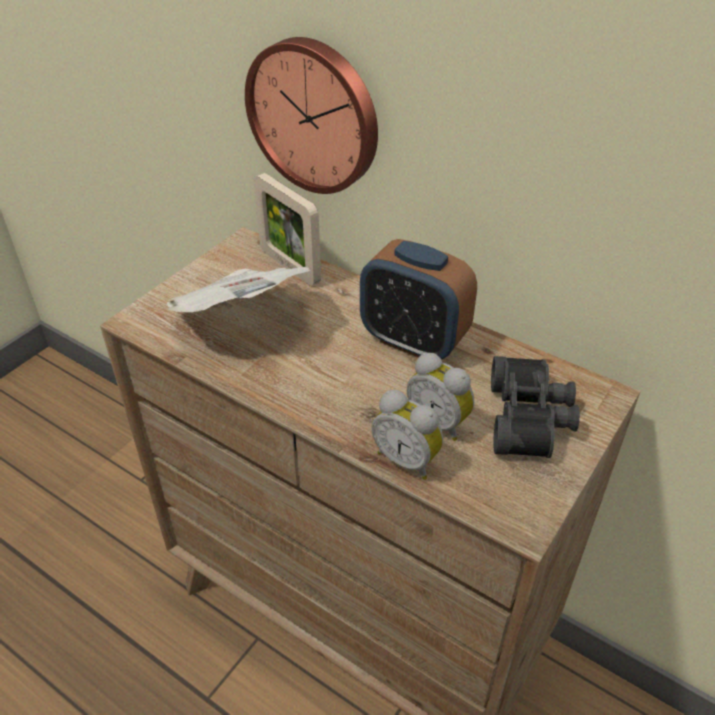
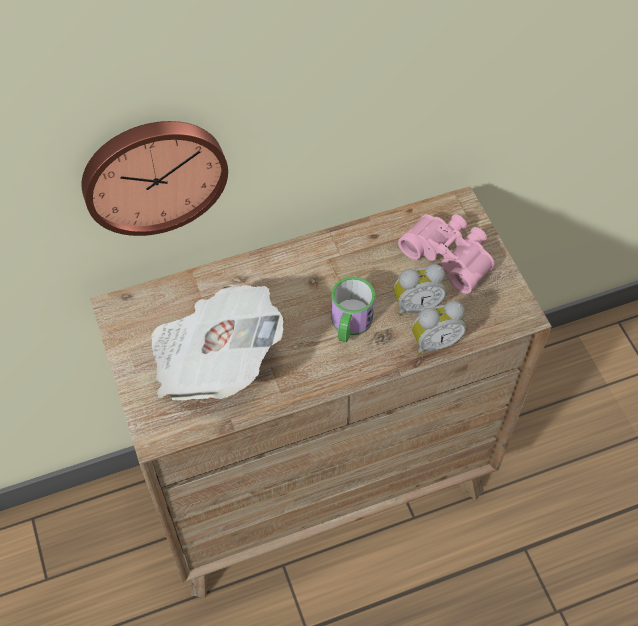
camera: 55 degrees left, 15 degrees up
(290, 266) = (178, 295): picture frame -> none
(364, 383) = (349, 324): none -> mug
(413, 341) = (331, 270): alarm clock -> none
(531, 418) = (450, 255): black binoculars -> pink binoculars

